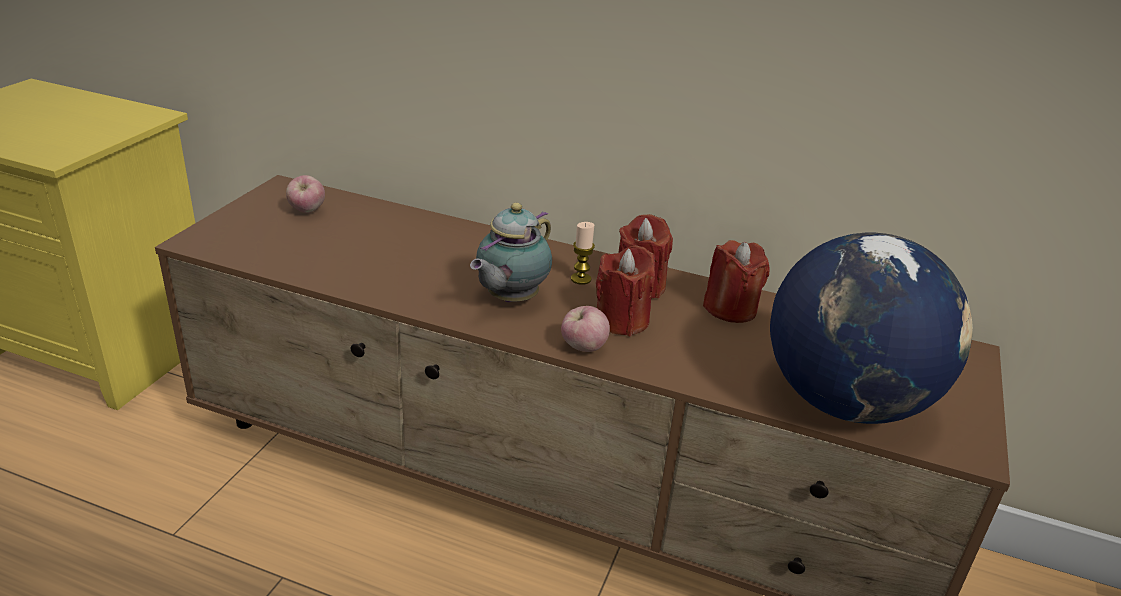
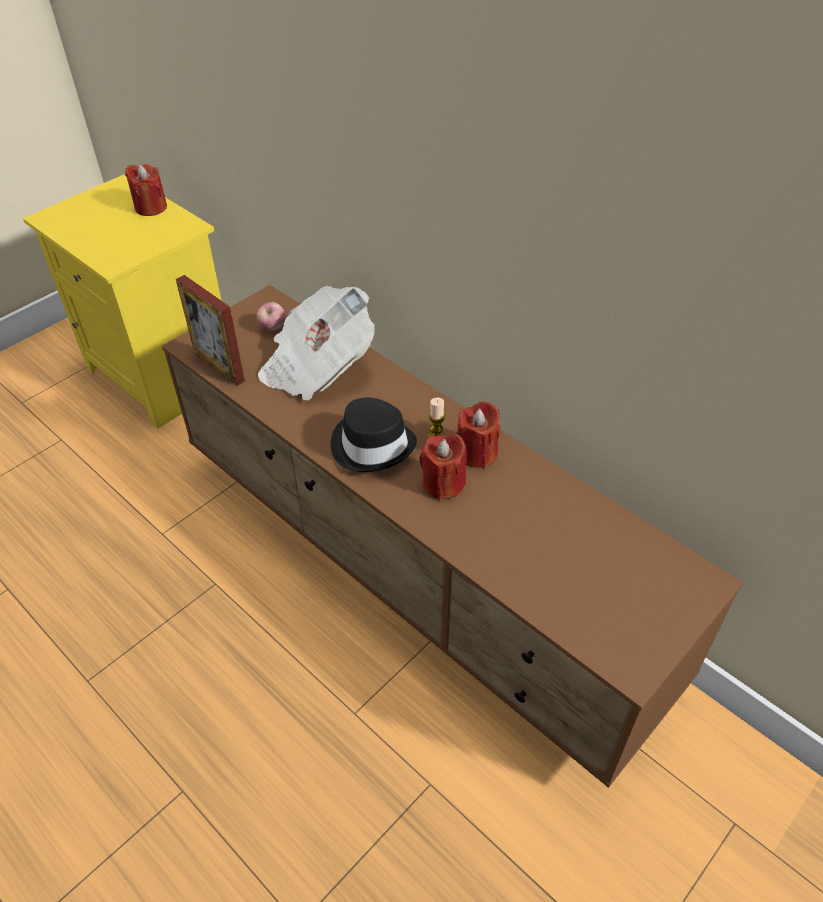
camera: 25 degrees right, 15 degrees up
(253, 256) = (219, 366): none -> picture frame
(389, 238) = (317, 366): none -> newspaper
(509, 299) = (372, 445): teapot -> black hat
(583, 348) = (399, 503): apple -> none
(730, 309) = (536, 491): red candle -> red candle (151, 207)
(846, 401) = (566, 601): globe -> none

